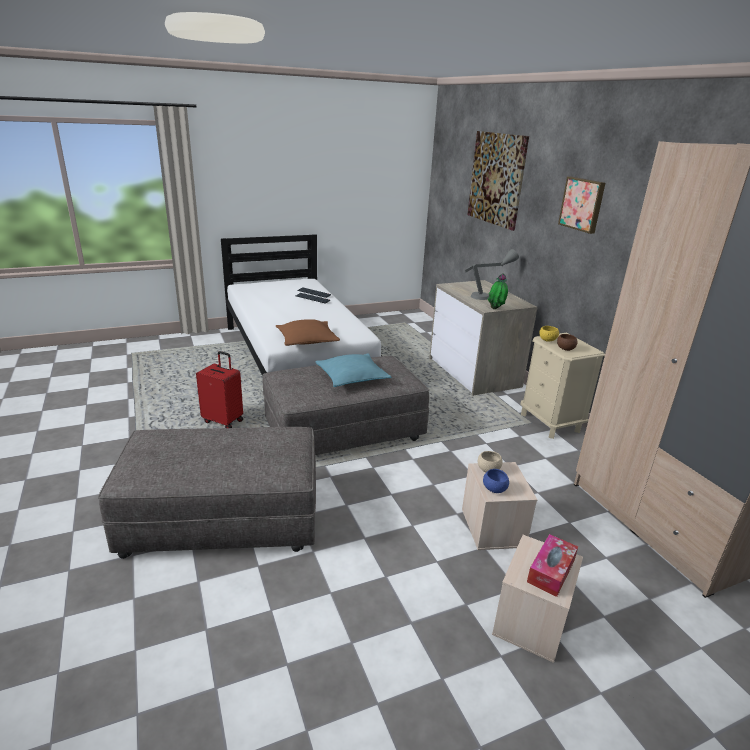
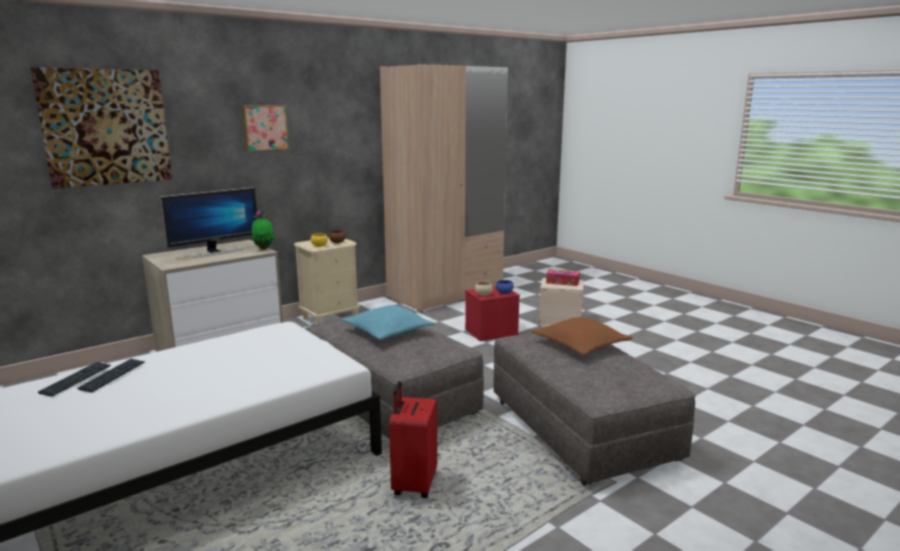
camera: 105 degrees left, 10 degrees down
(307, 340) = (315, 352): brown pillow -> brown pillow (580, 345)
(488, 296) = (215, 252): grey table lamp -> monitor
(491, 527) = (491, 332): beige storage box -> red storage box

